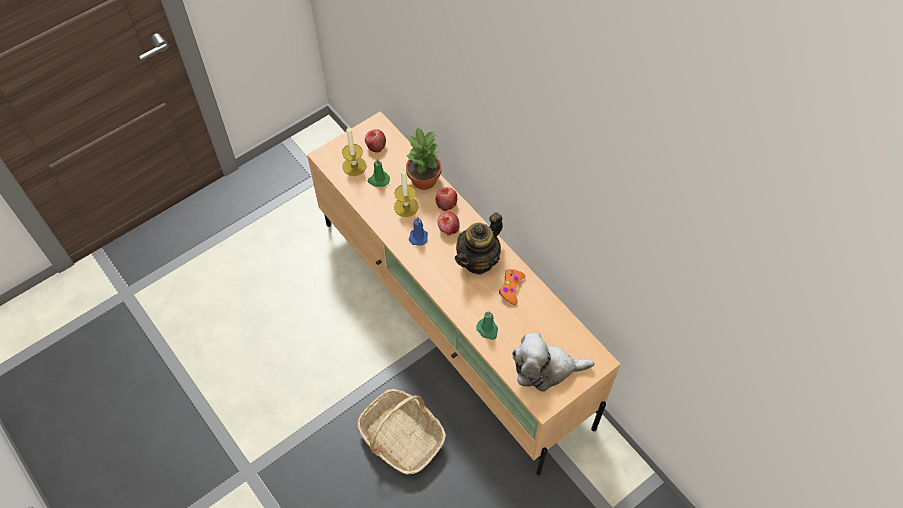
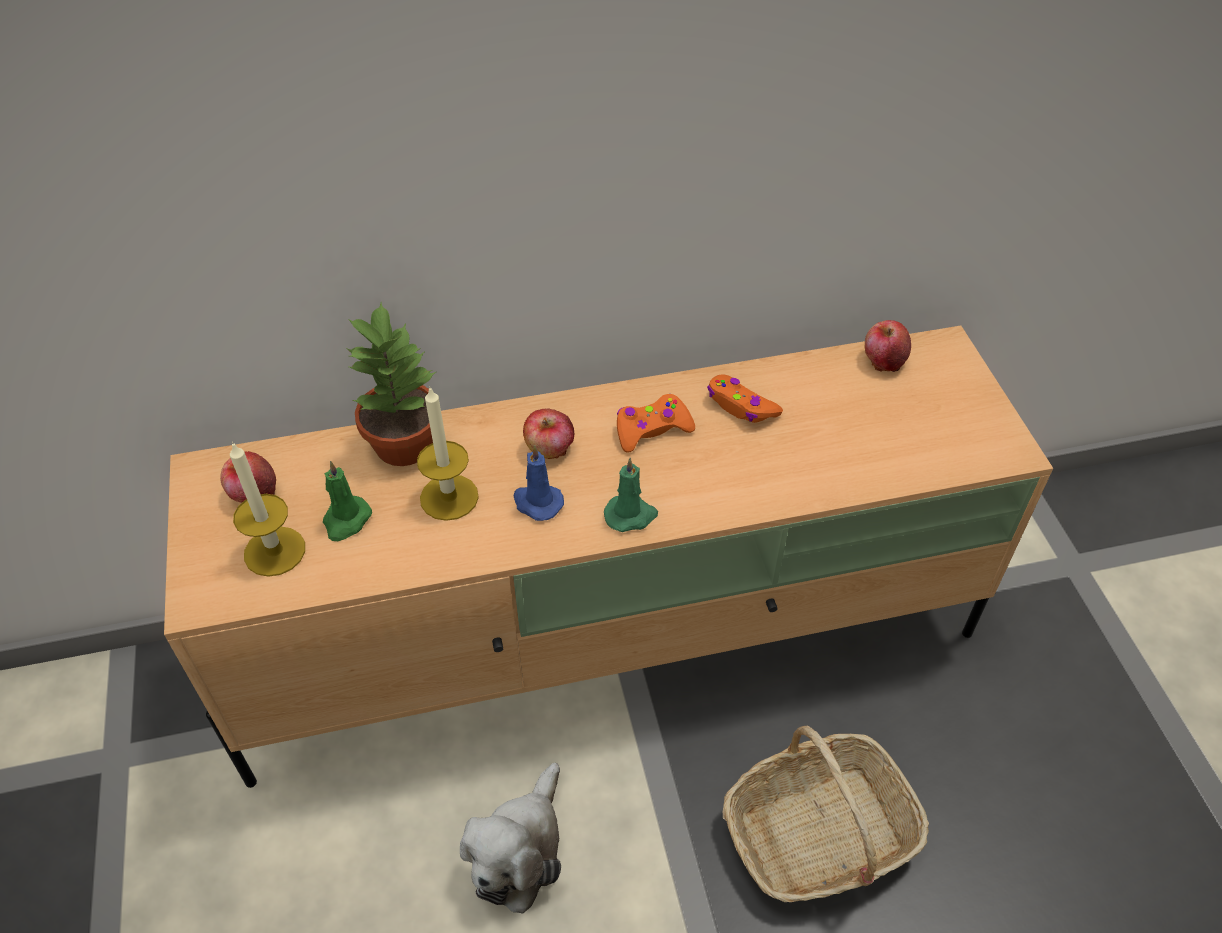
camera: 65 degrees left, 10 degrees down
(446, 203) = (488, 431): apple -> apple (883, 360)
(478, 260) = (652, 429): teapot -> orange game controller
(488, 330) = (817, 472): green candle -> green candle (631, 515)
(545, 368) = (936, 420): plush toy -> plush toy (519, 850)

